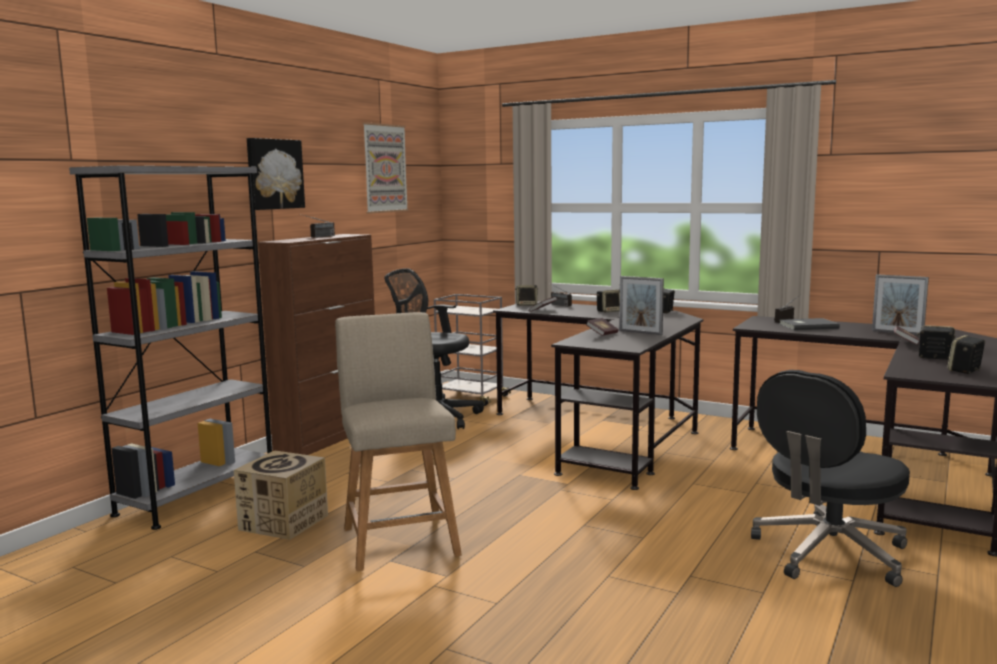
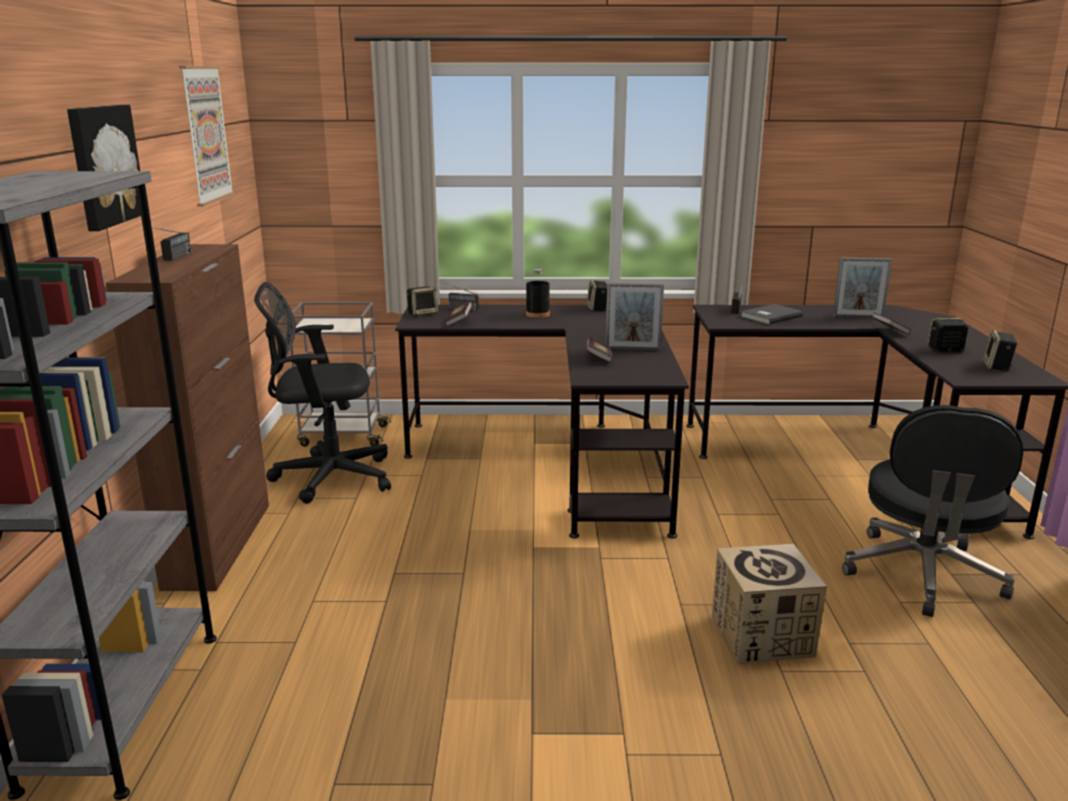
camera: 30 degrees left, 10 degrees up
(284, 522) = (319, 716): cardboard box -> cardboard box (762, 636)
(399, 538) = (504, 692): beige chair -> none
(609, 311) = (537, 314): speaker -> black bottle

